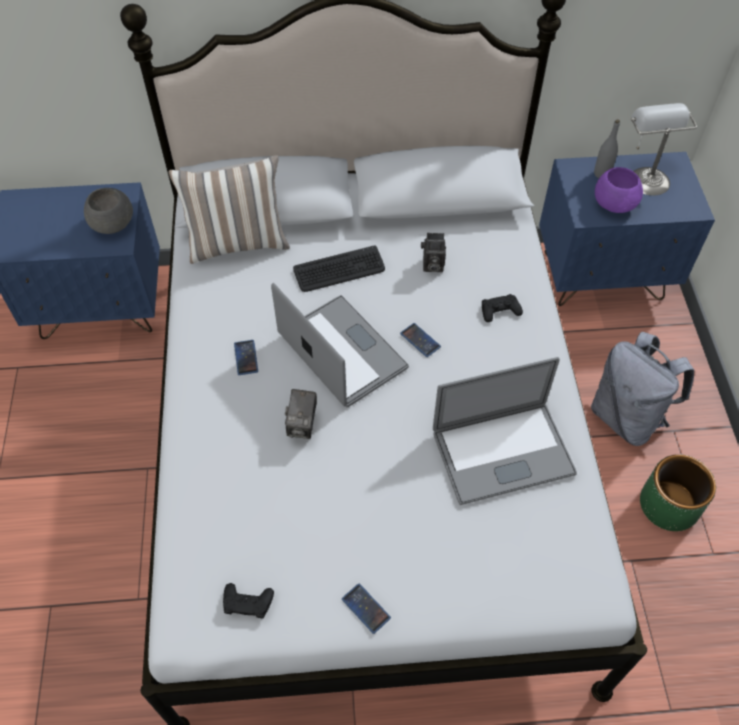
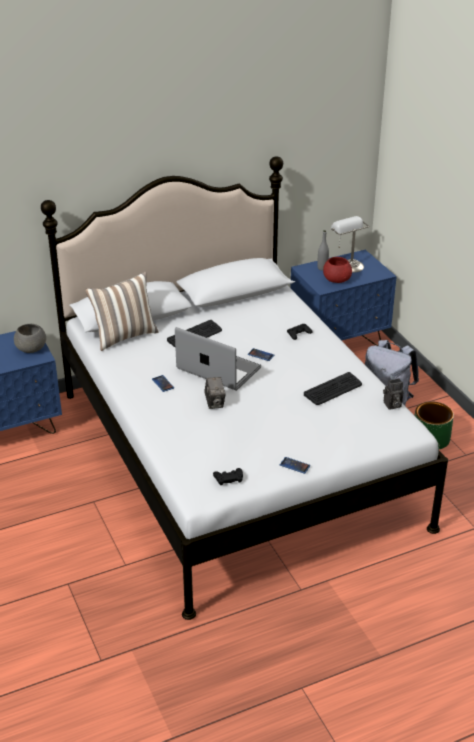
camera: 20 degrees left, 20 degrees down
(431, 266) = (248, 323): camera -> camera (392, 405)
(502, 452) = (333, 389): laptop -> keyboard
(614, 203) = (336, 279): purple bowl -> red bowl

